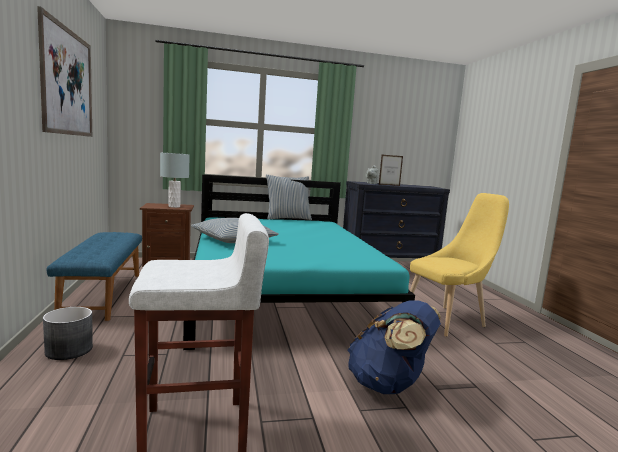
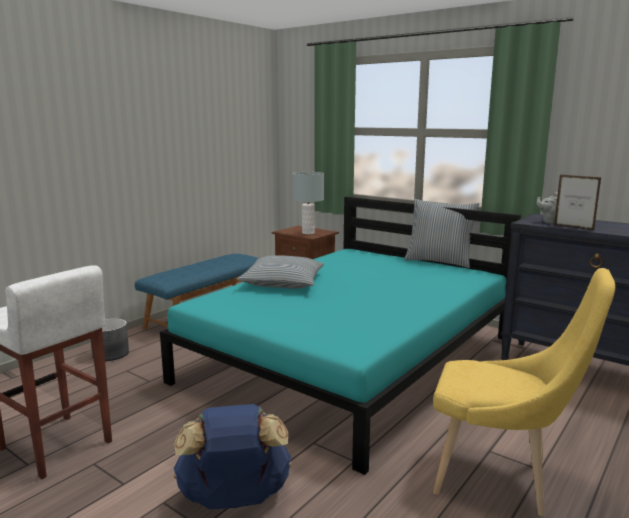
camera: 50 degrees right, 5 degrees up
(68, 82) = (186, 115): picture -> none

